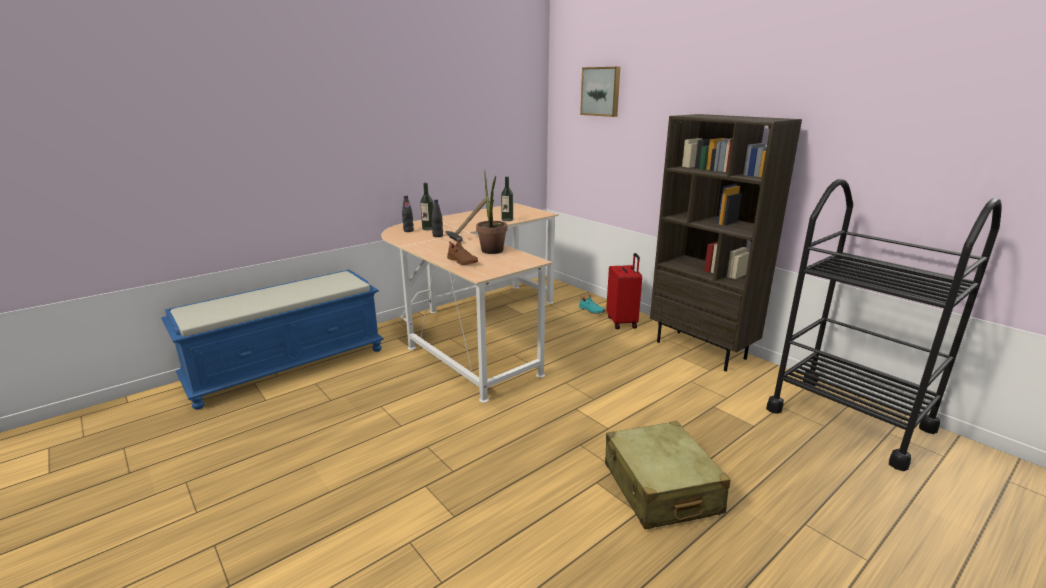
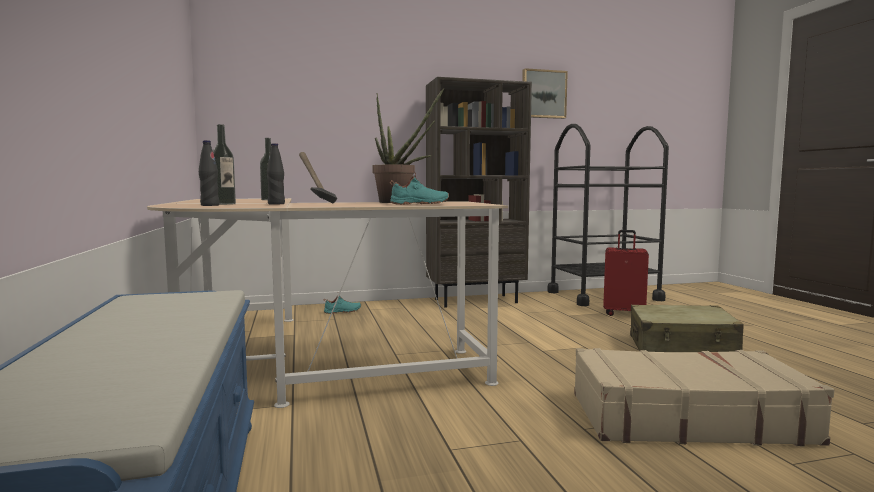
camera: 65 degrees left, 15 degrees down
(461, 262) = (420, 204): brown shoe -> turquoise shoe
(469, 491) = (686, 417): none -> beige suitcase
(601, 91) = (292, 61): picture -> picture (543, 94)
(622, 322) = (389, 308): red suitcase -> red suitcase (624, 314)

